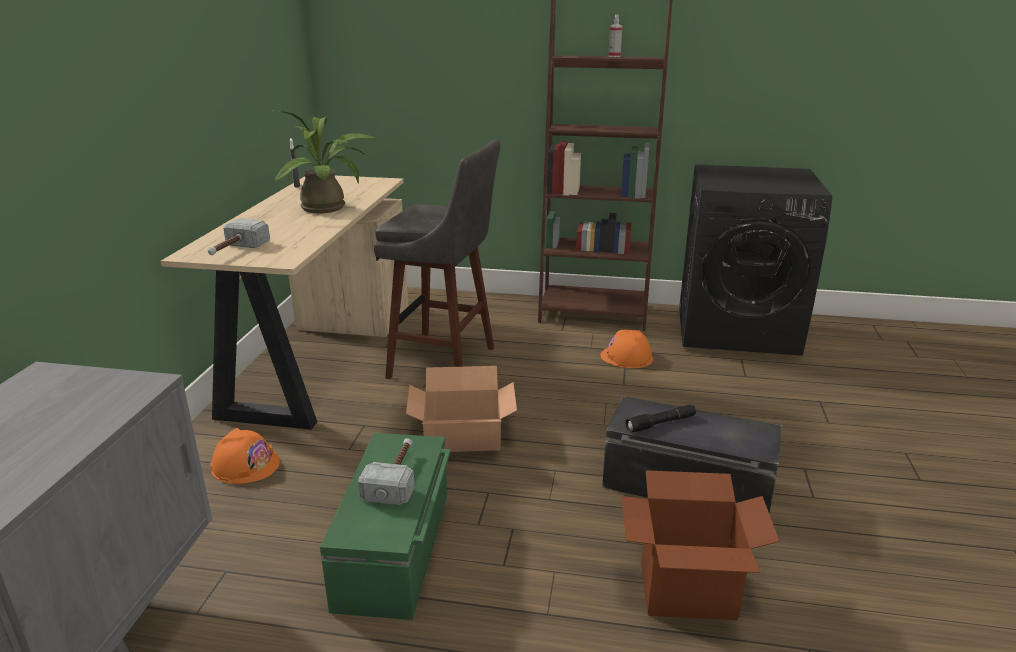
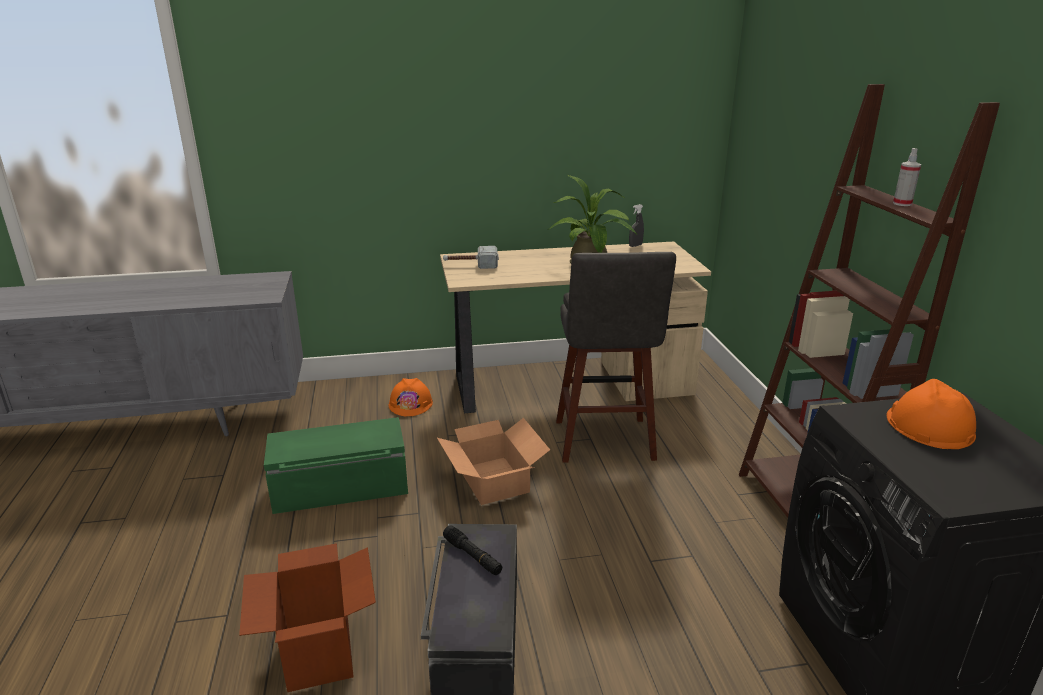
camera: 70 degrees right, 0 degrees up
(396, 478) = (344, 439): hammer -> none
(626, 357) = (716, 553): orange hard hat -> orange hard hat (929, 426)

